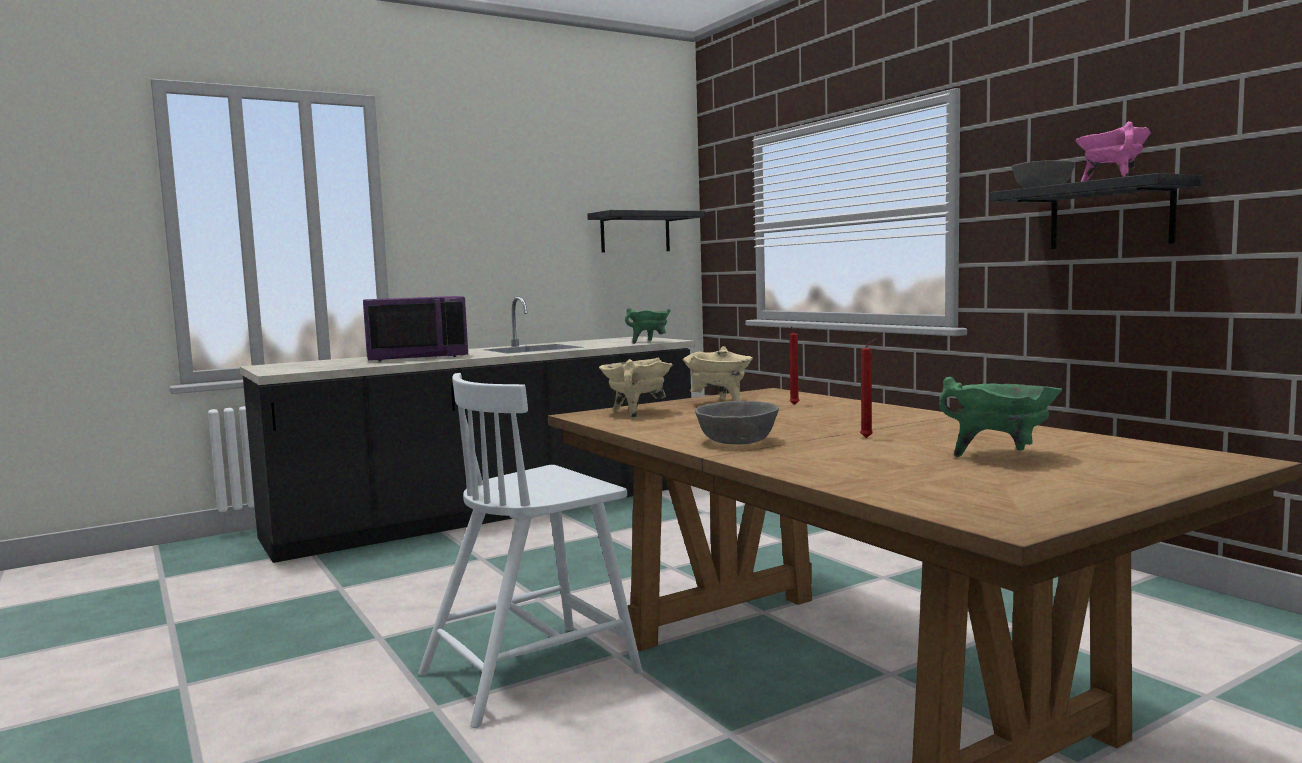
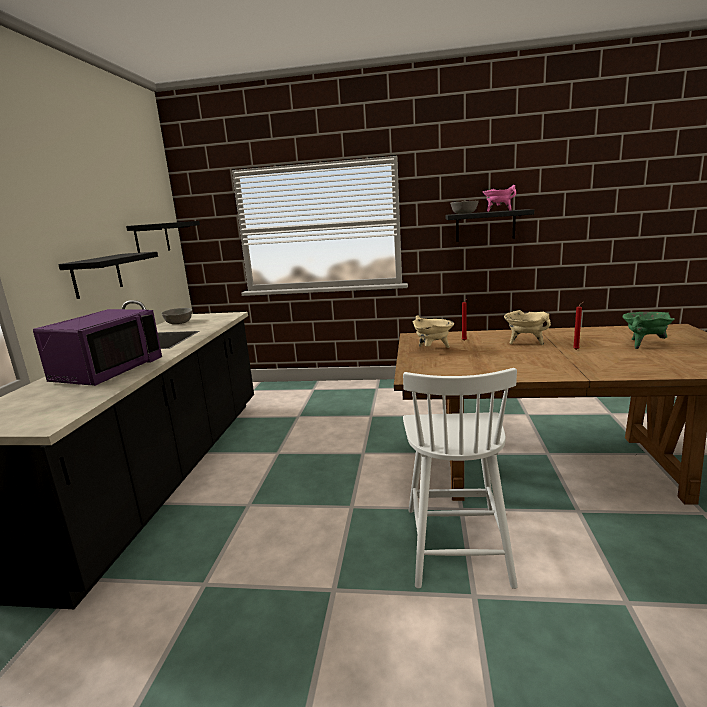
camera: 50 degrees left, 10 degrees up
(520, 267) = (97, 275): none -> black shelf
(636, 413) = (429, 367): beige cooking pot -> beige cooking pot (525, 342)
(649, 342) = (225, 318): green cooking pot -> none
(737, 441) = (554, 367): grey bowl -> grey bowl (179, 323)

